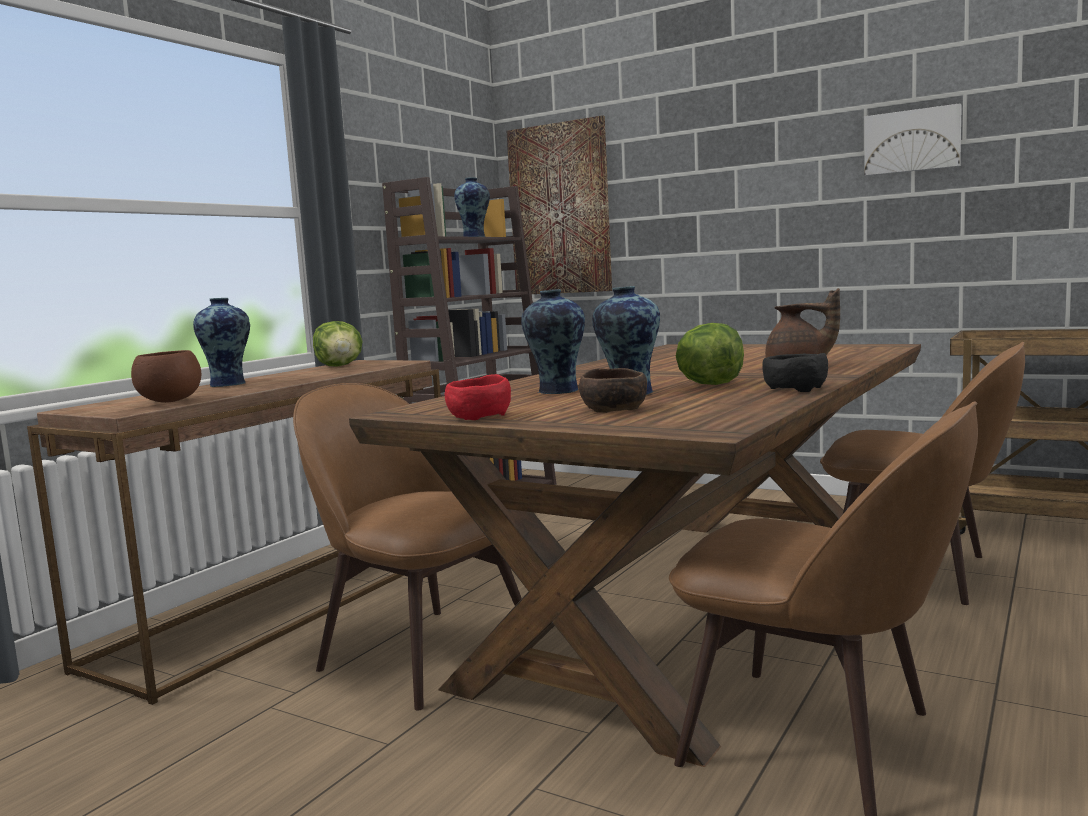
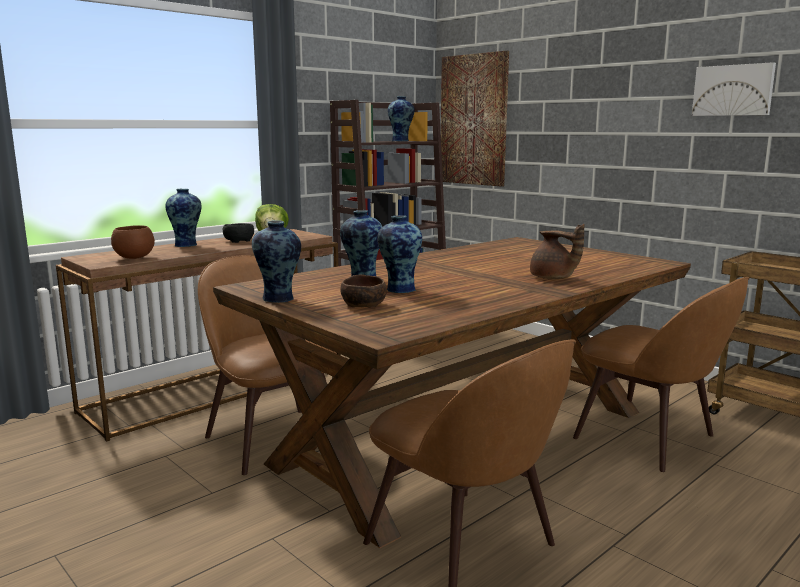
camera: 15 degrees right, 5 degrees up
(478, 417) = (278, 299): red bowl -> vase
(709, 384) = (463, 288): lettuce -> none
(793, 389) = (505, 302): black bowl -> black bowl (238, 241)

